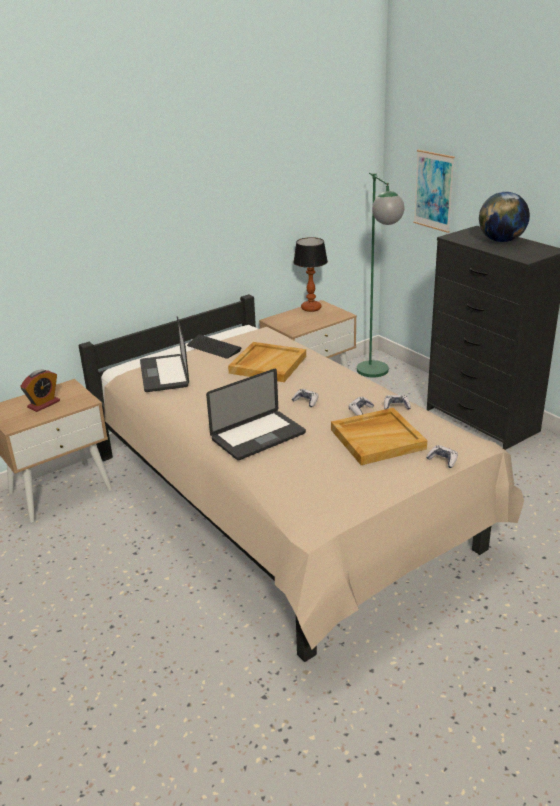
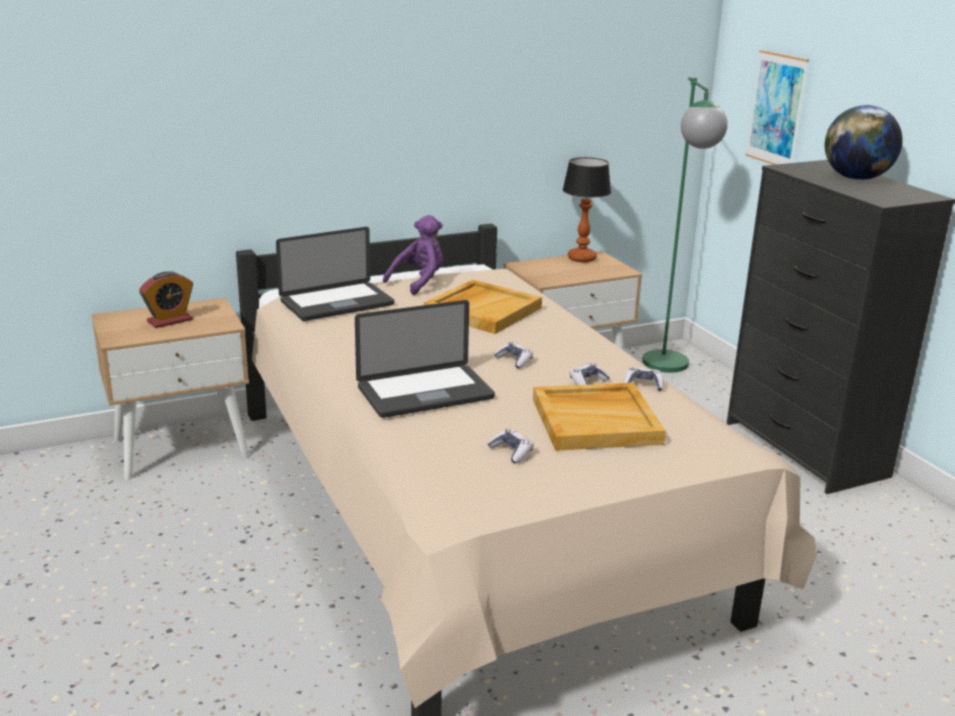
camera: 10 degrees right, 5 degrees down
(164, 374) = (337, 303): laptop -> laptop turned 120 degrees counterclockwise
(213, 348) = (419, 282): keyboard -> purple plush toy
(442, 460) = (682, 463): game controller -> game controller (511, 452)

